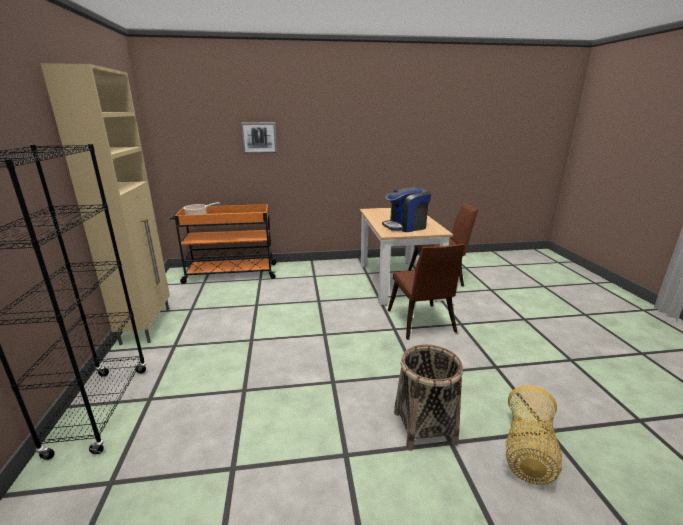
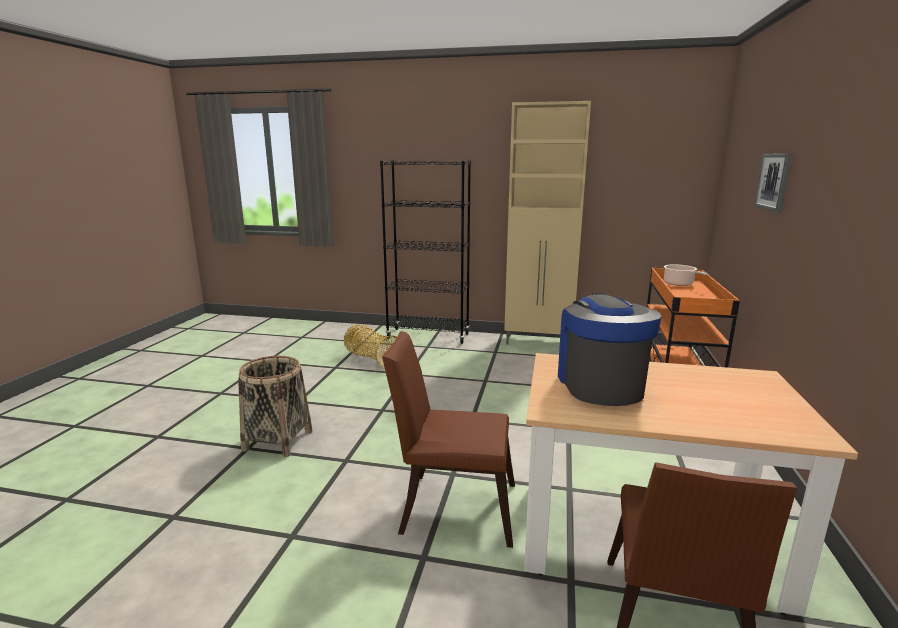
camera: 110 degrees right, 5 degrees down
(527, 451) = (182, 487): basket -> basket (371, 358)

